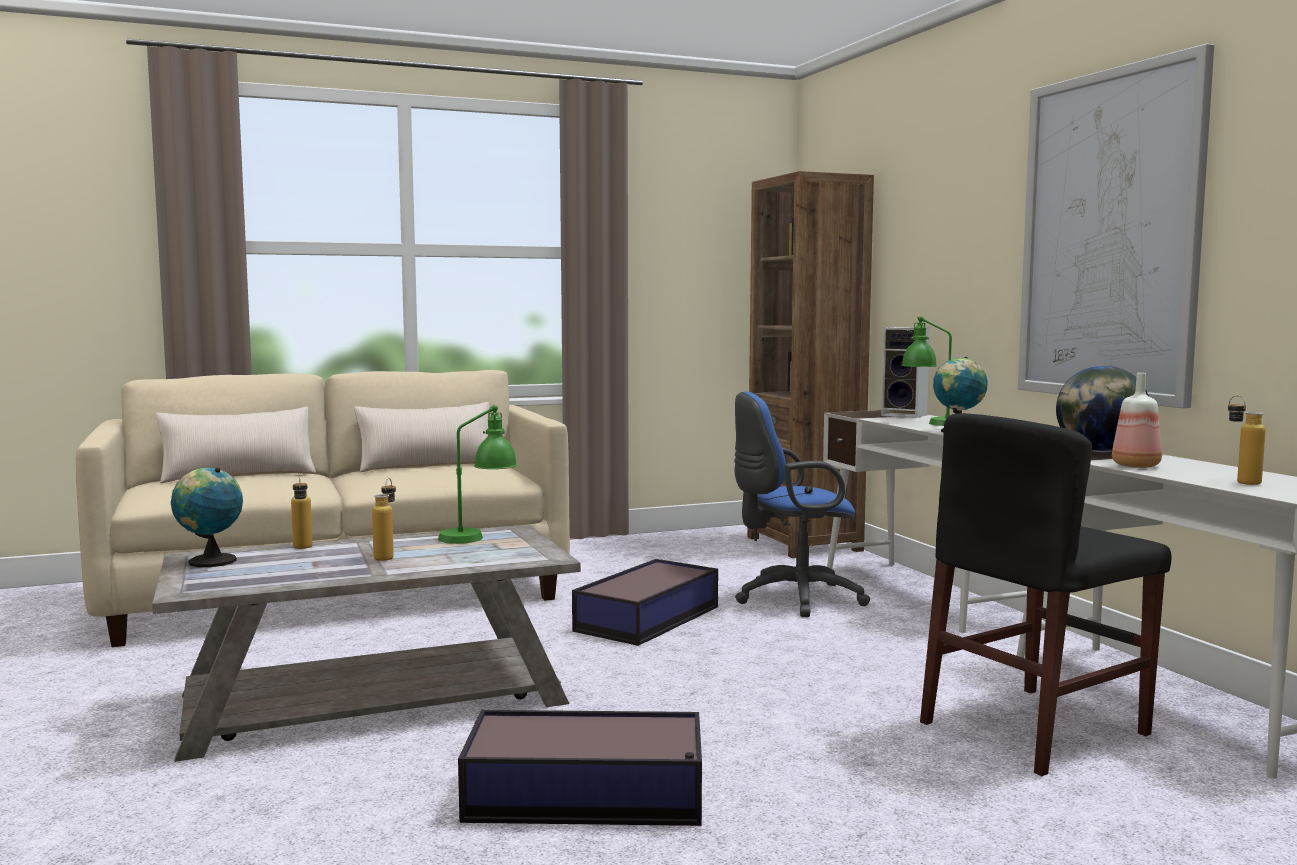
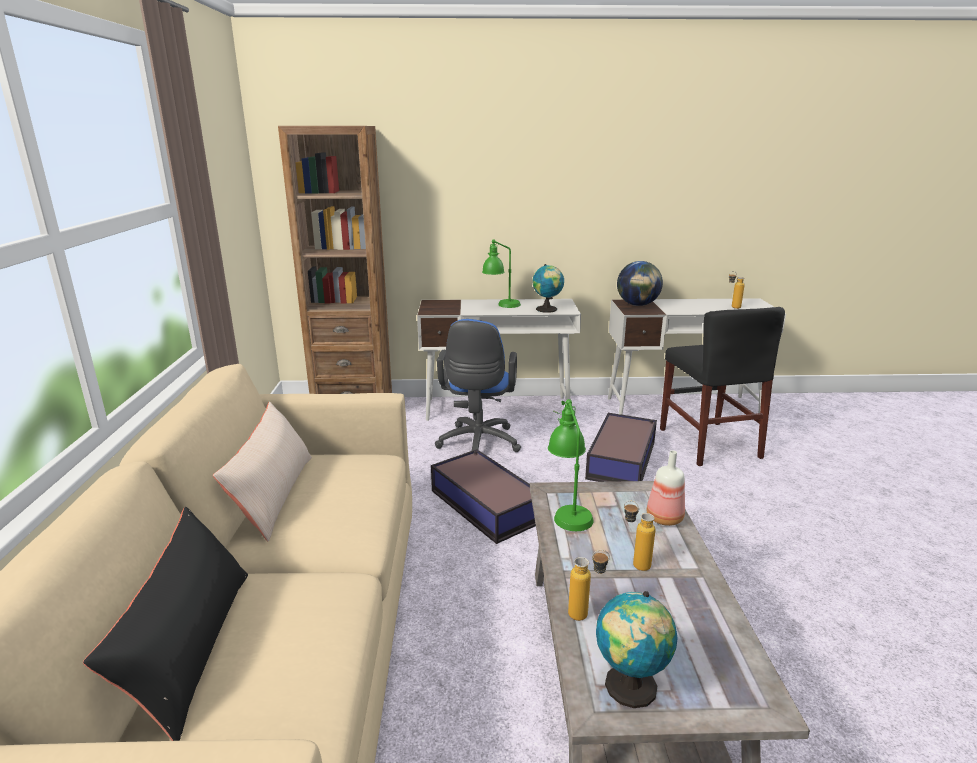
camera: 70 degrees left, 15 degrees up
(238, 475) = (191, 648): beige pillow -> black pillow
(588, 795) = (801, 591): storage box -> storage box (622, 459)
(906, 415) = (459, 304): speaker -> none
(1108, 236) = (606, 187): picture -> none
(1134, 465) = (684, 310): bottle -> bottle (663, 518)

